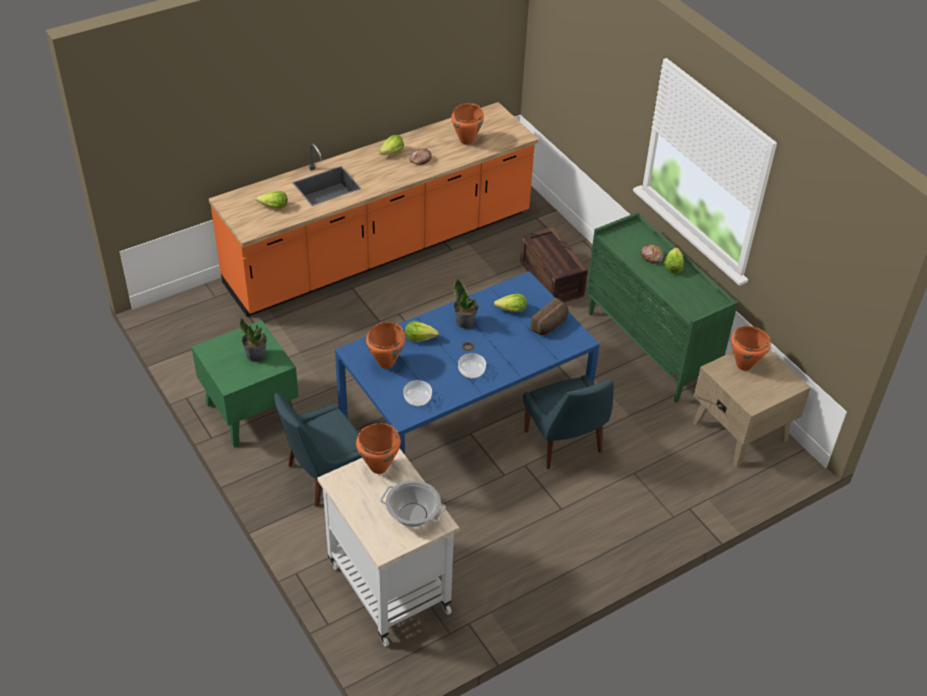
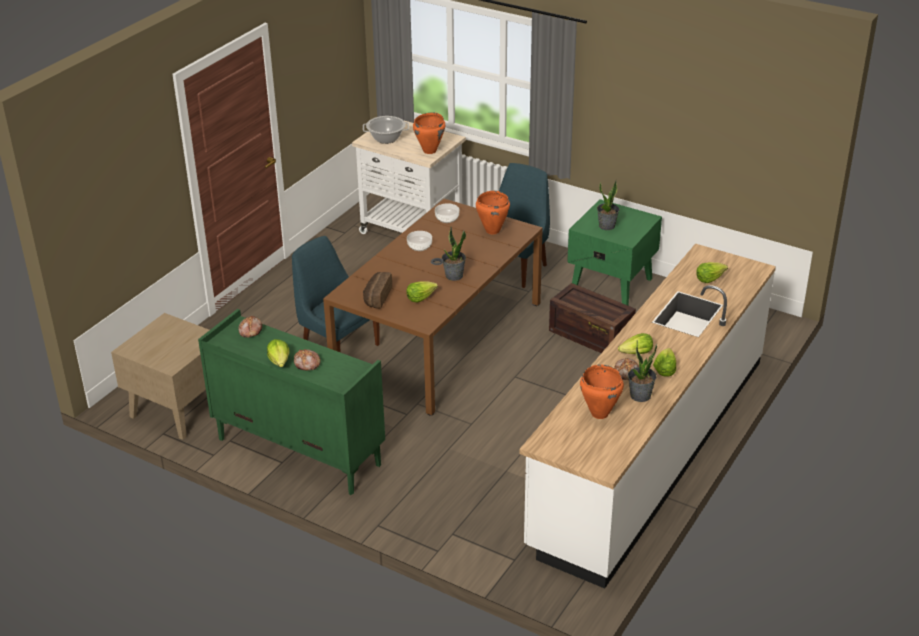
camera: 155 degrees right, 10 degrees down
(381, 250) = (649, 450): orange counter -> white counter
(420, 337) = (482, 254): lettuce -> lettuce (636, 353)
(428, 142) = (640, 396): none -> potted plant
(464, 414) = (439, 339): blue dining table -> brown dining table
(553, 279) = (442, 488): crate -> crate (589, 335)
(687, 305) = (250, 331): none -> bread
(743, 365) = (181, 349): orange cooking pot -> none

